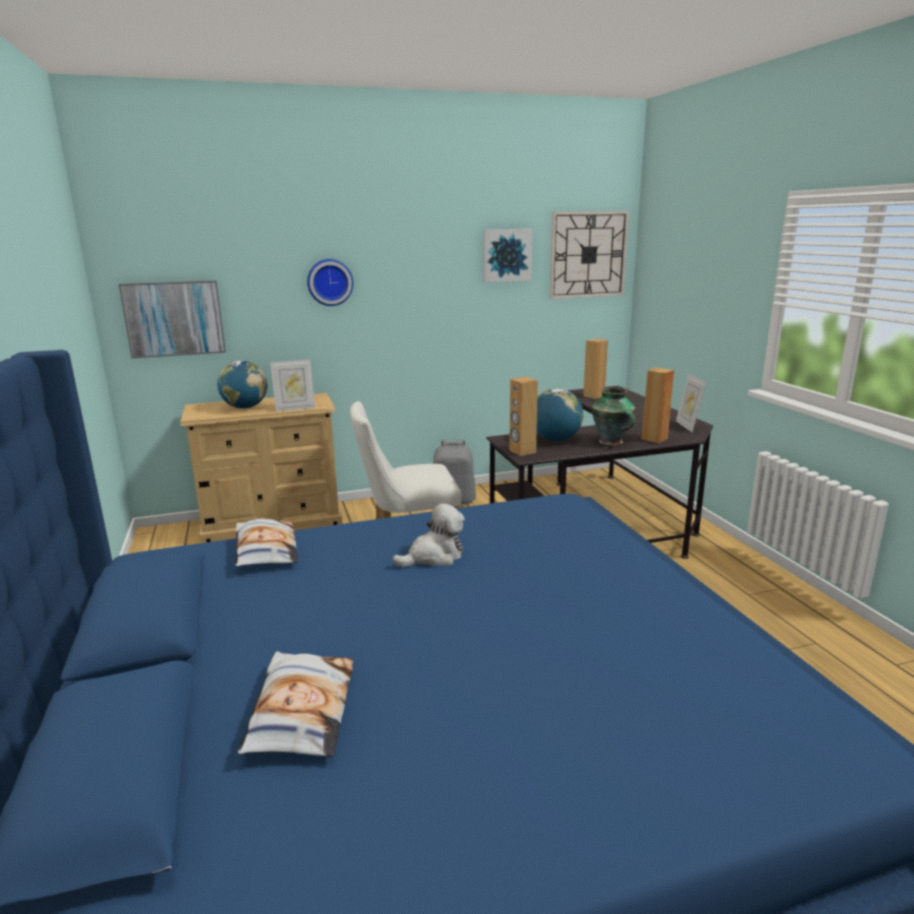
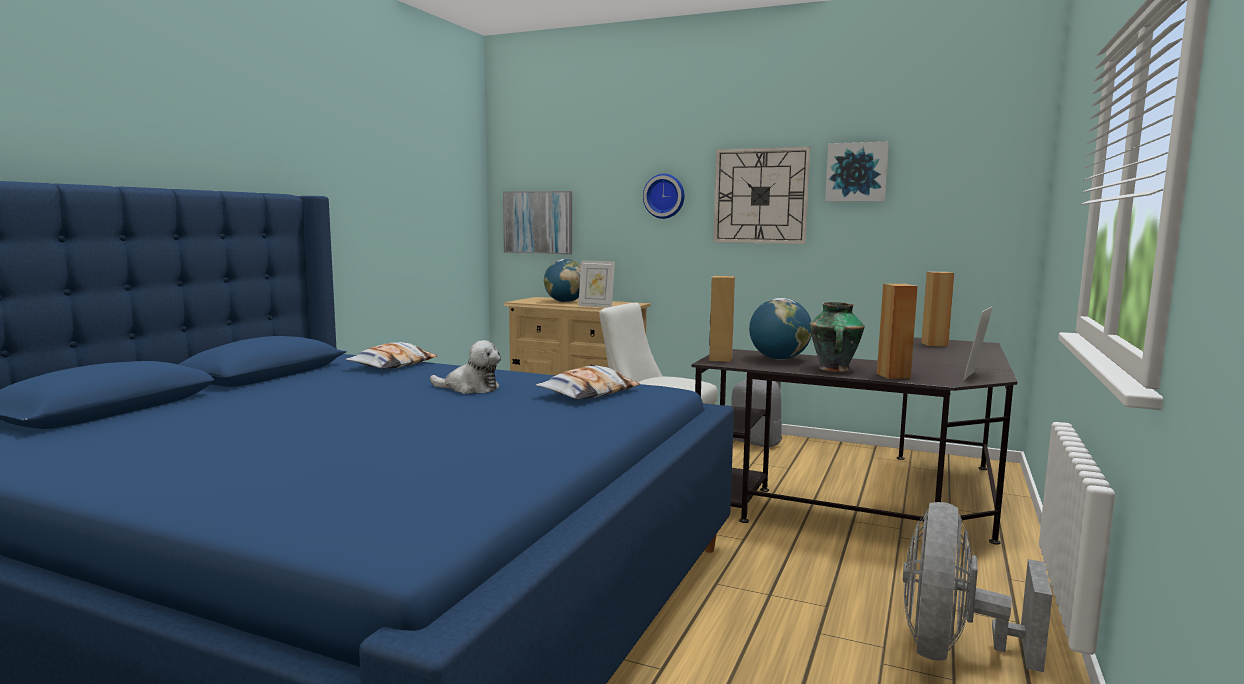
camera: 40 degrees right, 10 degrees down
(301, 711) = (215, 415): pillow -> pillow (589, 393)
(588, 254) = (972, 173): wall clock -> wall clock (760, 196)
(789, 623) = (953, 651): none -> grey fan

